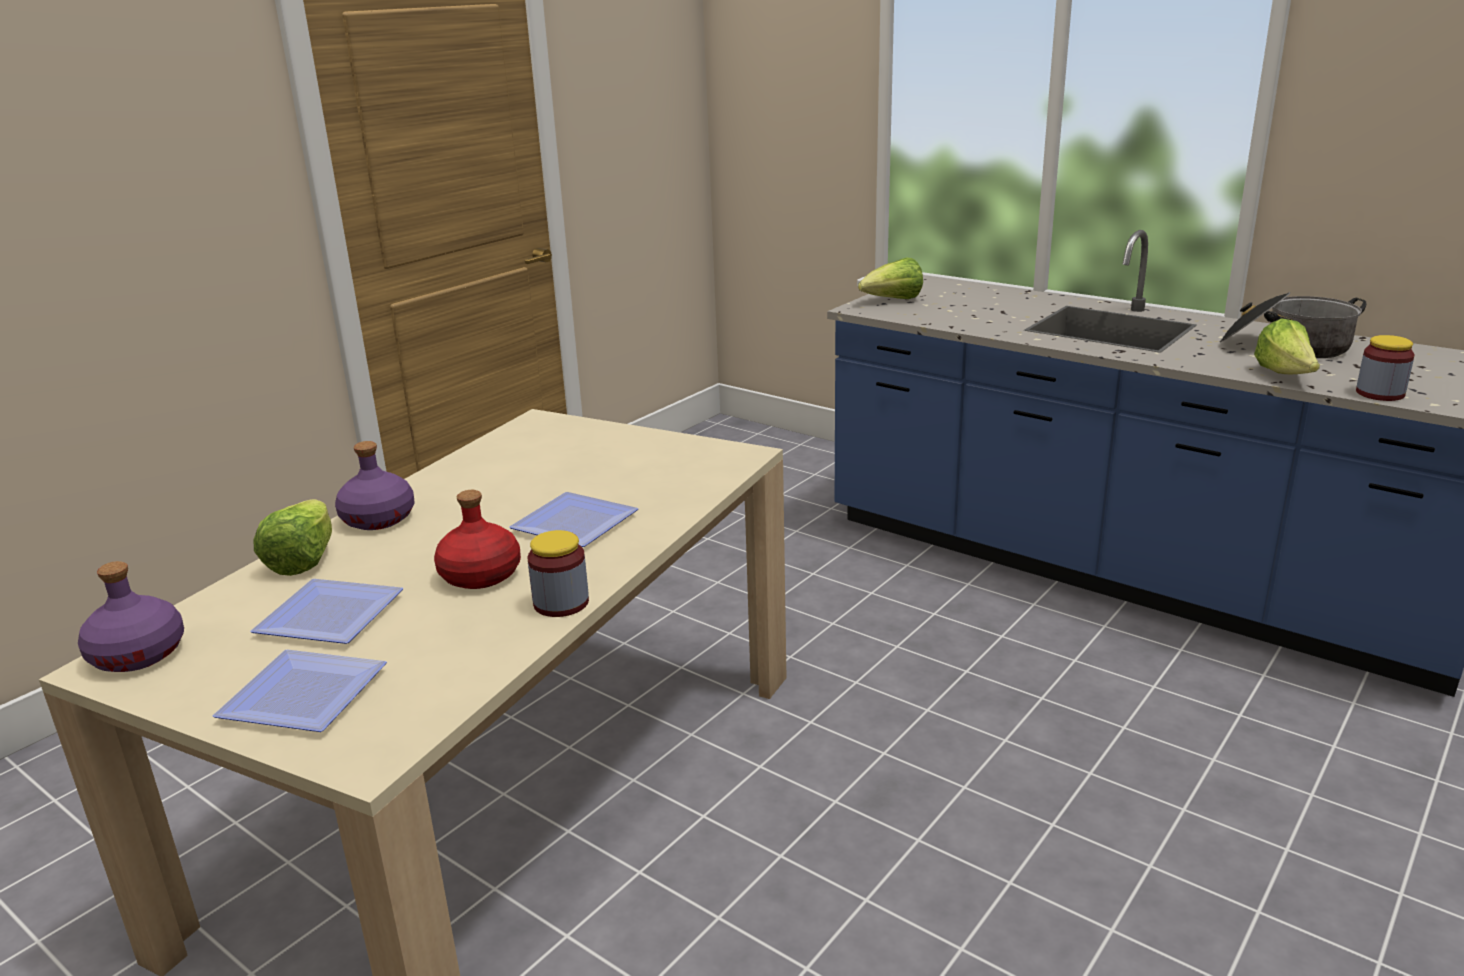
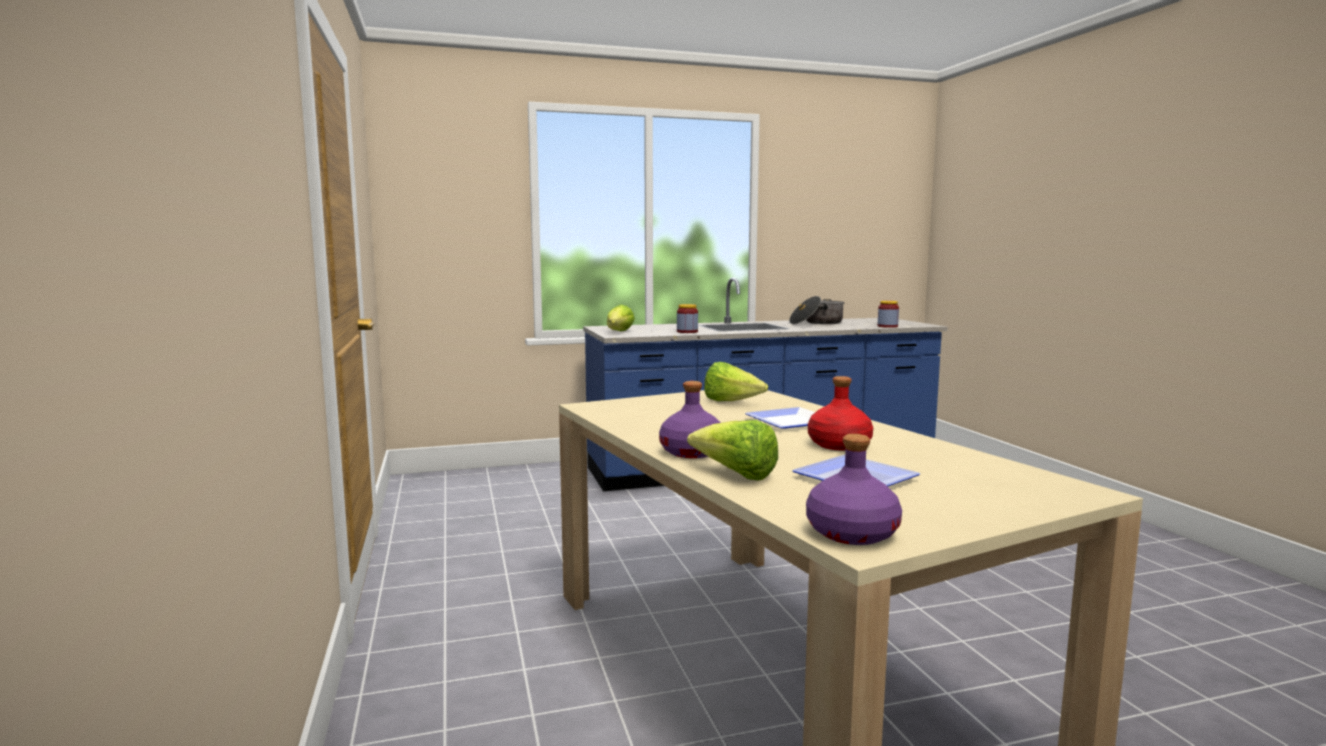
camera: 55 degrees left, 15 degrees down
(303, 693) = (977, 496): plate -> none
(561, 603) = (906, 437): jar -> jar (687, 332)
(1285, 375) = (849, 327): lettuce -> lettuce (731, 402)

